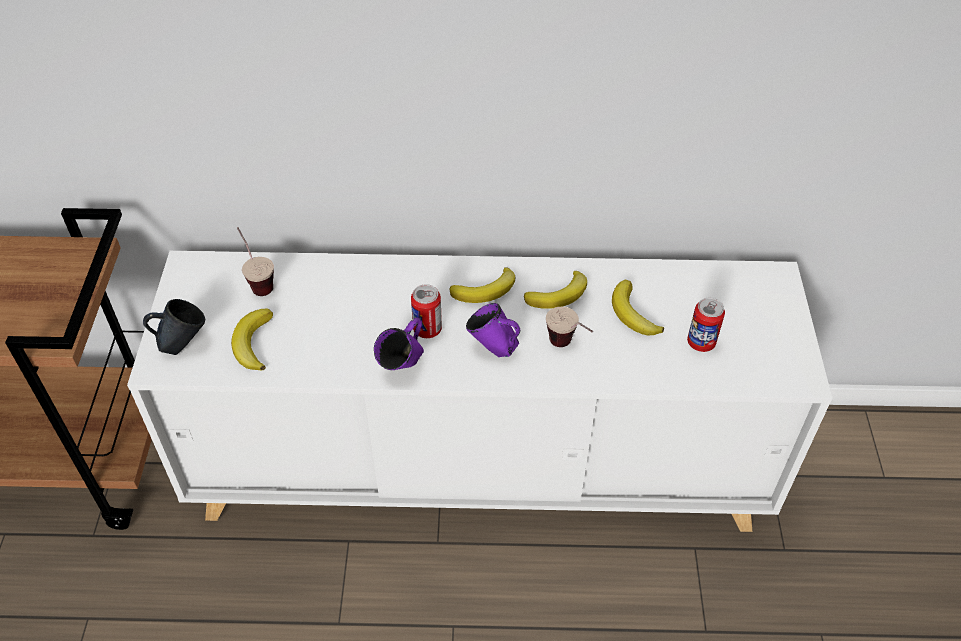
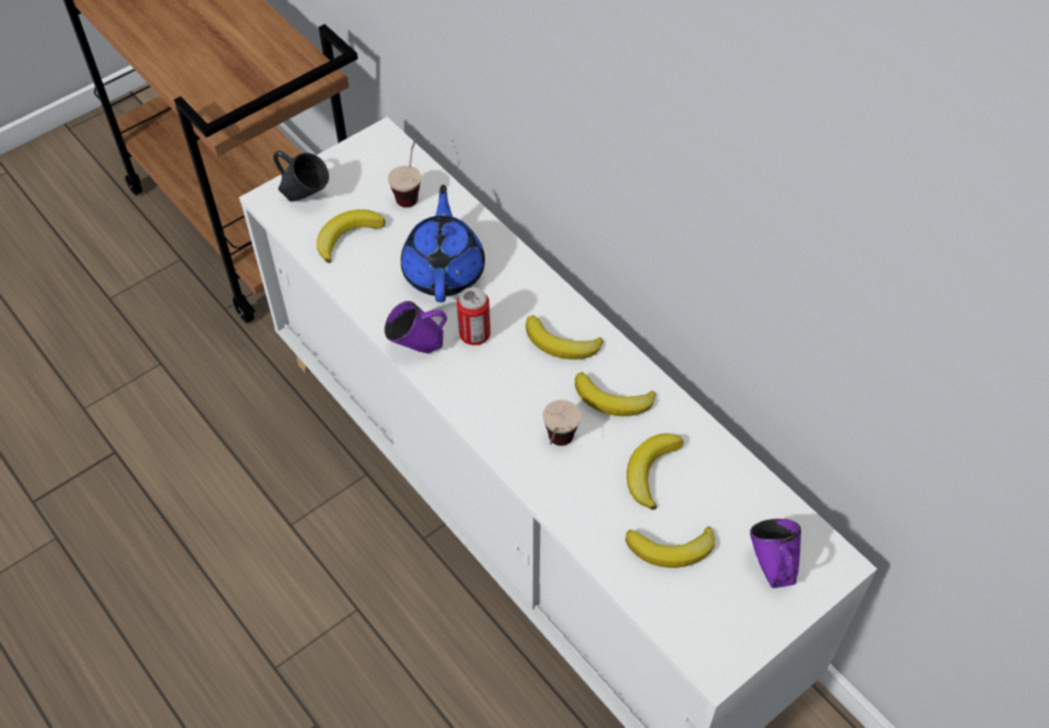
camera: 50 degrees right, 5 degrees up
(352, 309) = (444, 270): none -> blue teapot
(493, 349) = (500, 395): purple mug -> purple mug (772, 567)
(701, 342) = (672, 549): can -> banana

